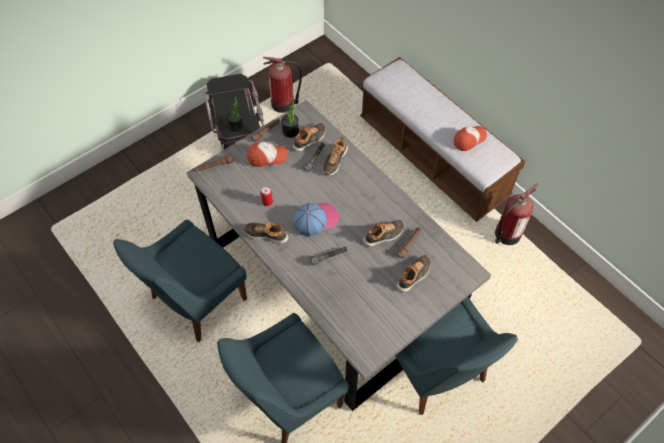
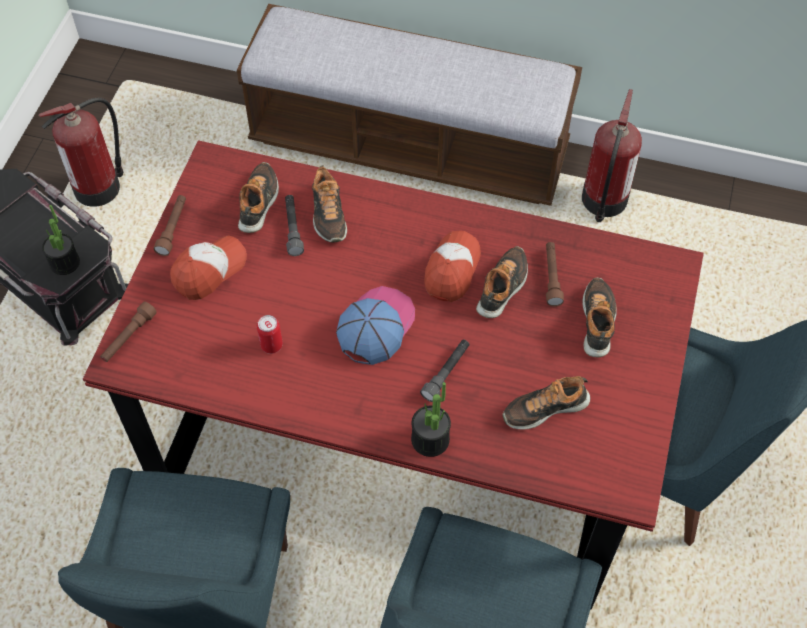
camera: 35 degrees left, 0 degrees up
(266, 234) = (314, 399): shoe -> shoe (544, 408)
(290, 131) = (214, 206): potted plant -> potted plant (430, 439)
(330, 282) = (402, 431): grey dining table -> red dining table
(469, 140) = (481, 77): cap -> cap (452, 270)

